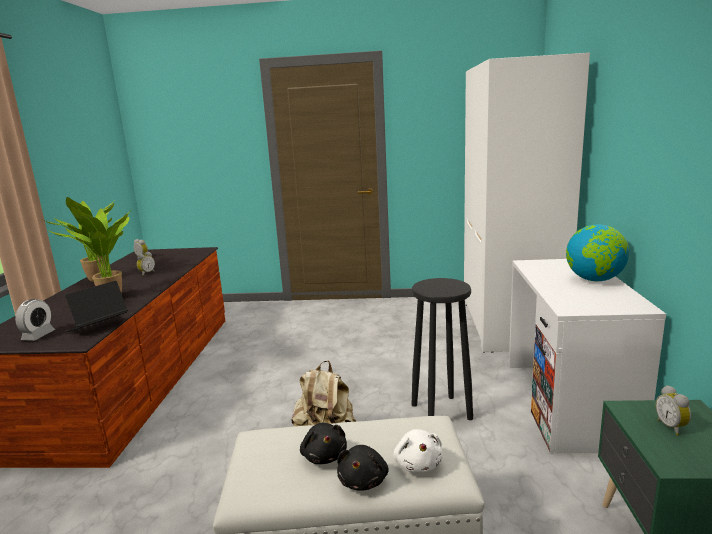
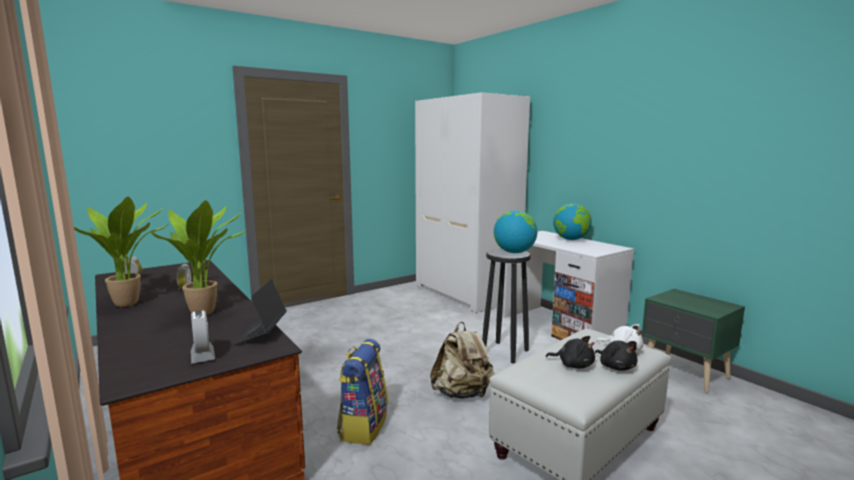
camera: 40 degrees left, 5 degrees down
(209, 436) = (363, 426): none -> backpack
(448, 287) = (514, 252): none -> globe
(672, 427) = (686, 300): alarm clock -> none

